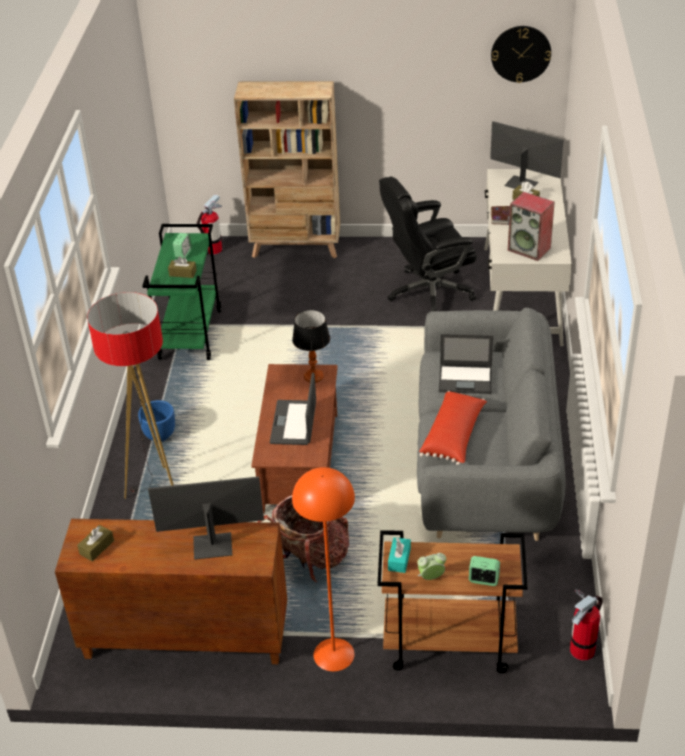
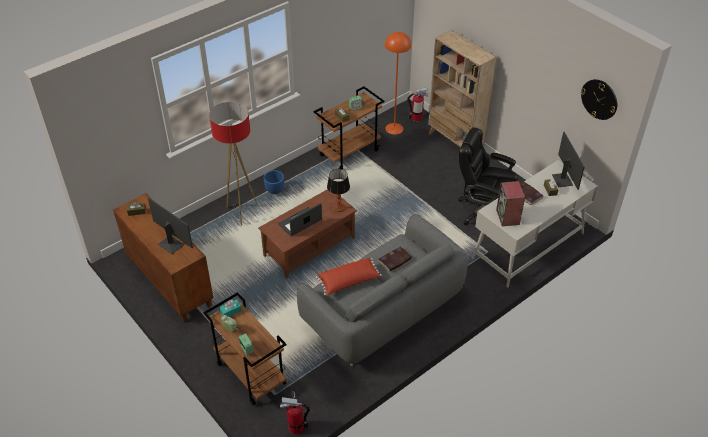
camera: 45 degrees right, 5 degrees up
(190, 334) = (349, 152): green cart -> brown cart
(311, 558) = (254, 291): backpack -> none
(334, 654) = (207, 337): orange floor lamp -> orange floor lamp (394, 128)
(466, 379) = (394, 260): laptop -> book

